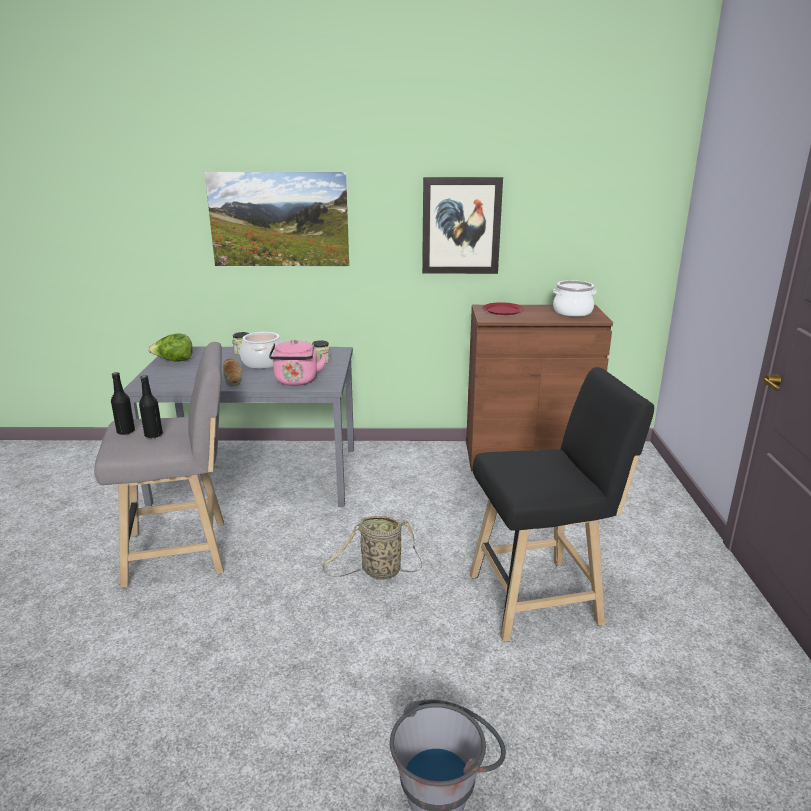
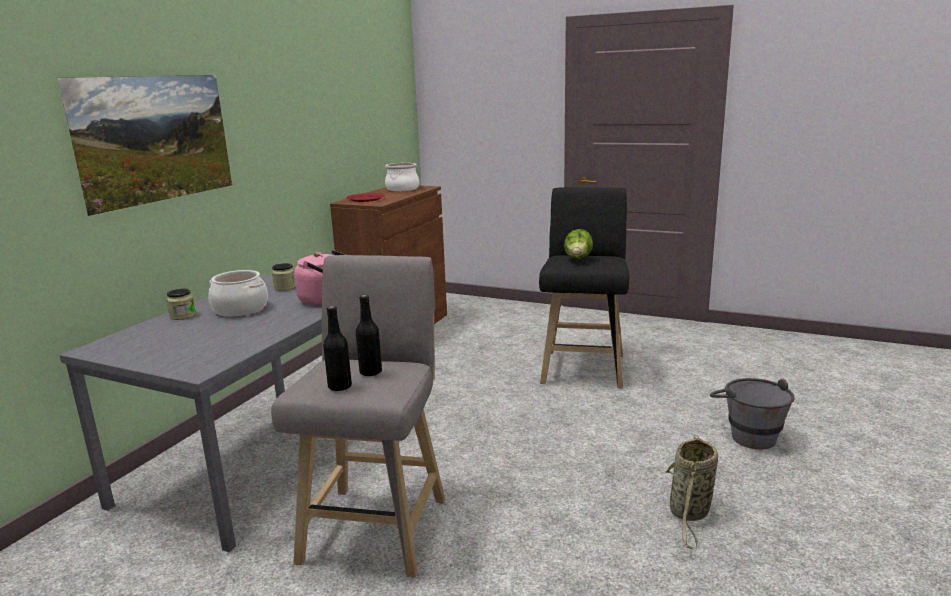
camera: 65 degrees left, 5 degrees down
(174, 361) = (139, 351): lettuce -> lettuce (578, 259)
(233, 378) = (267, 324): bread -> none
(378, 572) = (507, 418): basket -> basket (689, 513)
(461, 226) = (308, 127): picture -> none

